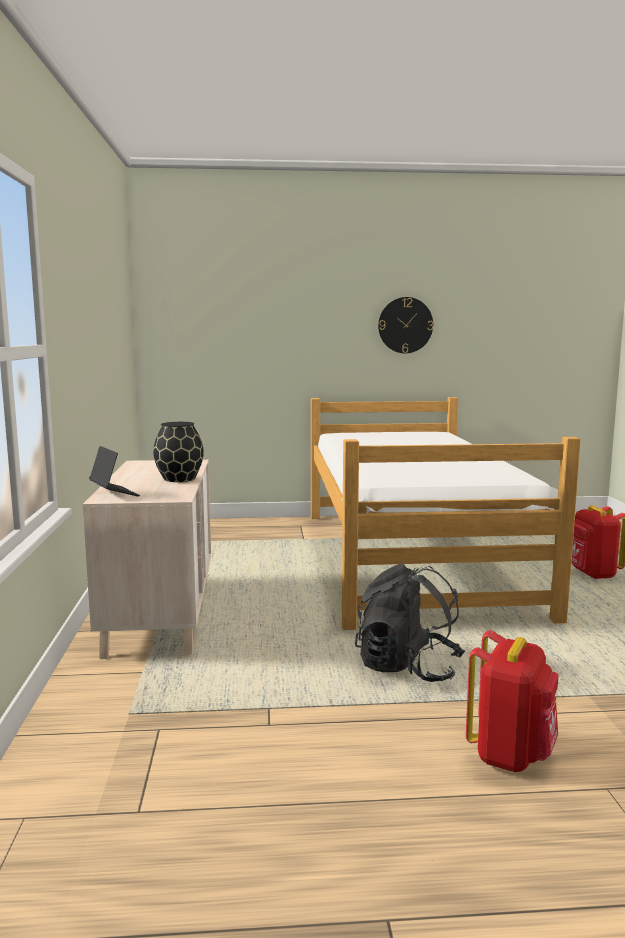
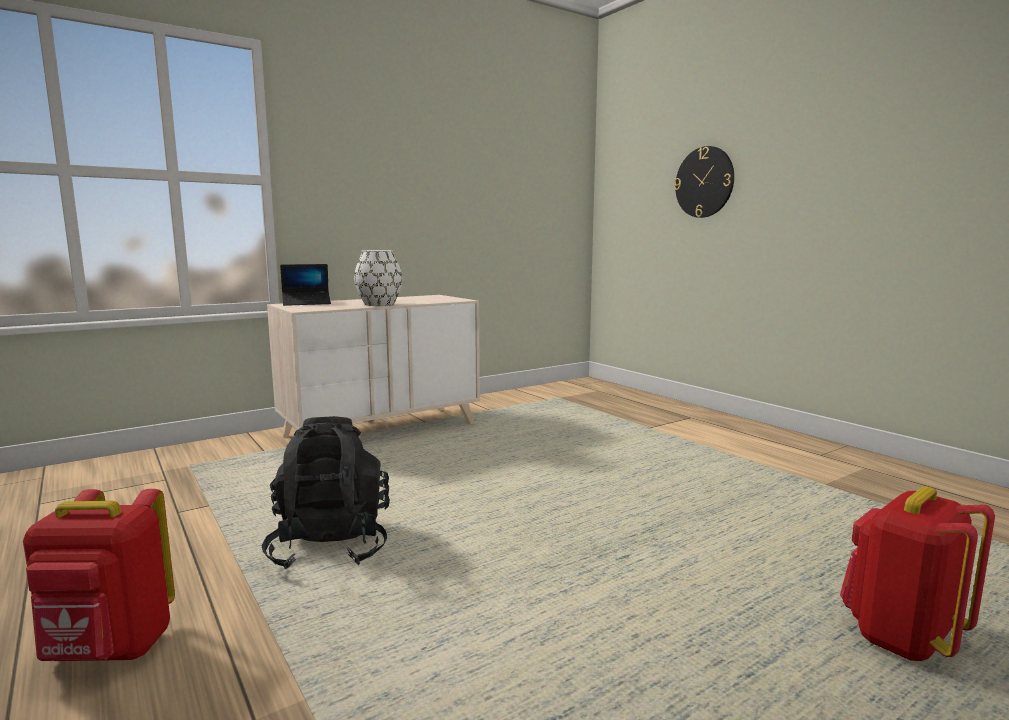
camera: 60 degrees right, 0 degrees up
(114, 493) = (306, 303): laptop -> laptop turned 45 degrees clockwise
(178, 479) = (379, 304): black vase -> white vase
(405, 325) = (886, 146): wall clock -> wall clock (704, 182)
(411, 558) = (687, 483): bed -> none

